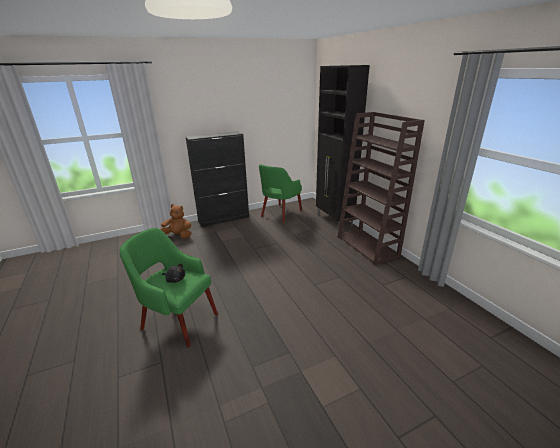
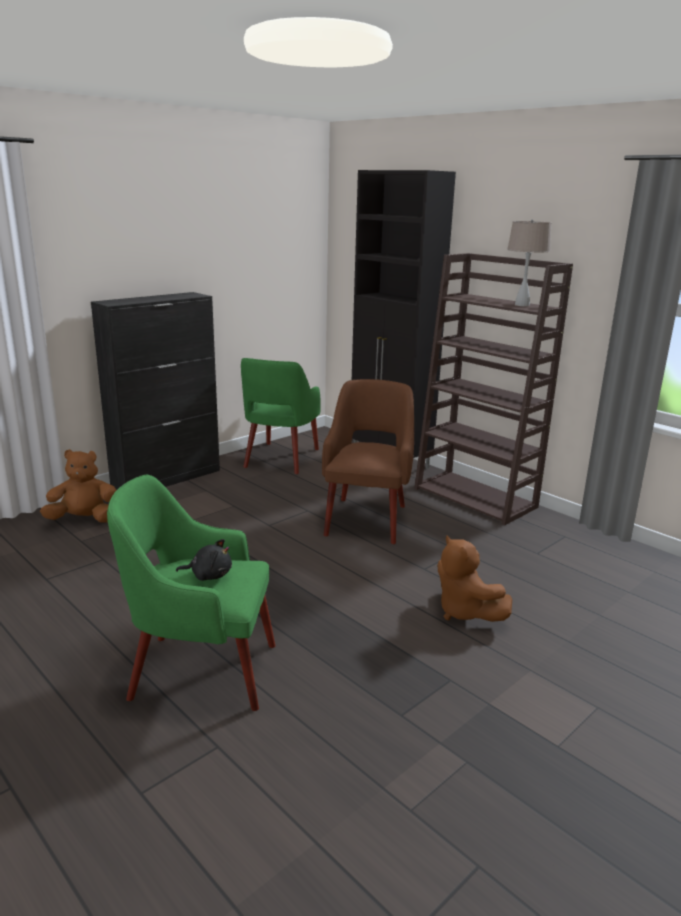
camera: 20 degrees left, 5 degrees down
(302, 251) = (367, 518): none -> brown armchair
(321, 313) = (464, 612): none -> brown plush toy
(394, 143) = (521, 305): none -> beige table lamp

